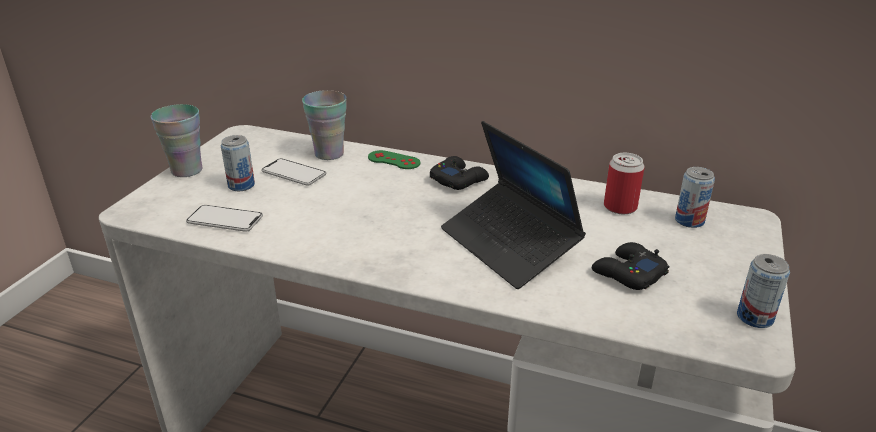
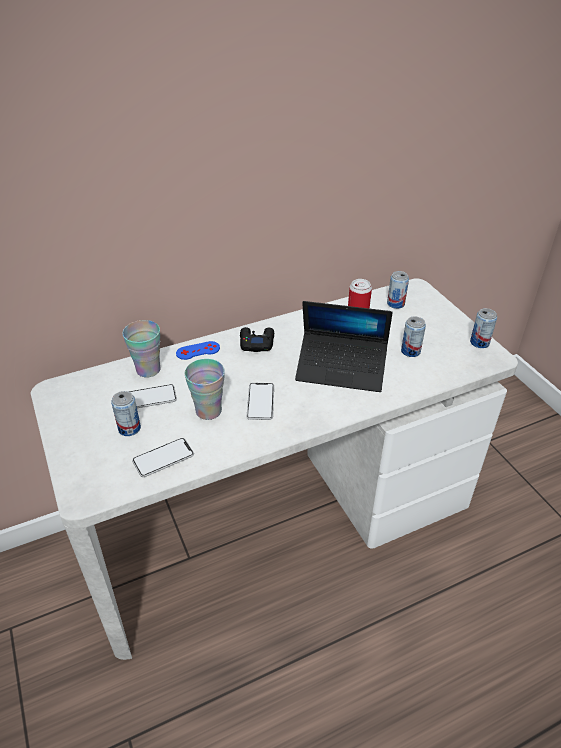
camera: 45 degrees left, 10 degrees up
(186, 170) = (66, 443): cup -> cup (208, 411)
(376, 226) = (260, 402): none -> phone
(394, 160) = (198, 350): green game controller -> blue game controller
(628, 273) = (410, 351): black game controller -> can

